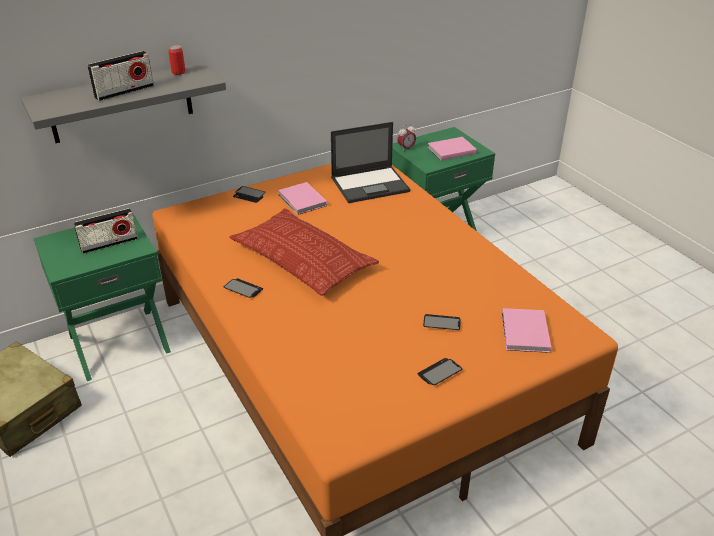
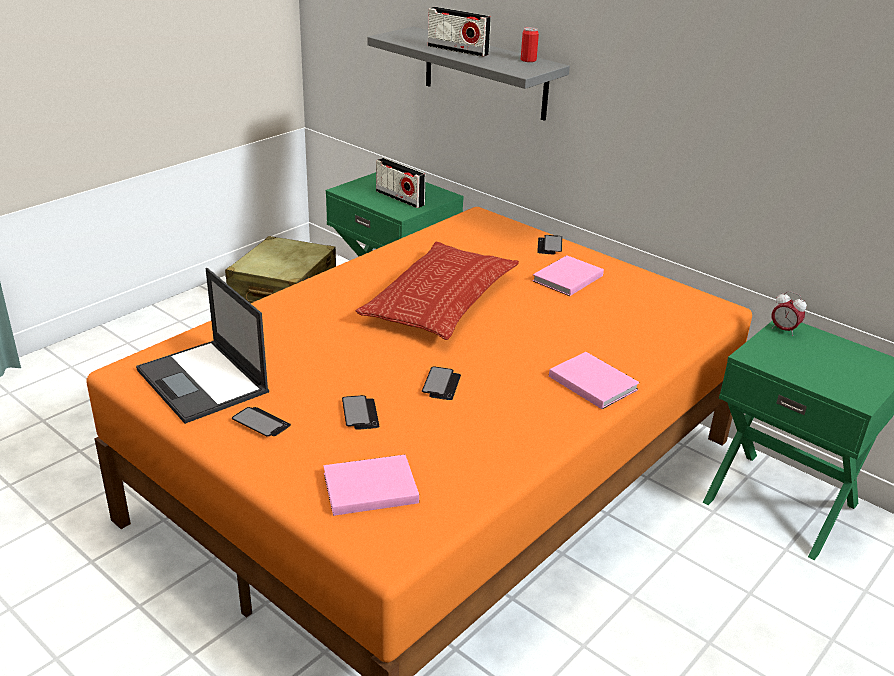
camera: 70 degrees right, 5 degrees down
(243, 289) = (363, 277): phone -> phone (441, 385)
(371, 184) = (652, 318): laptop -> laptop (203, 382)
(450, 150) = (825, 369): pink book -> pink book (592, 382)

